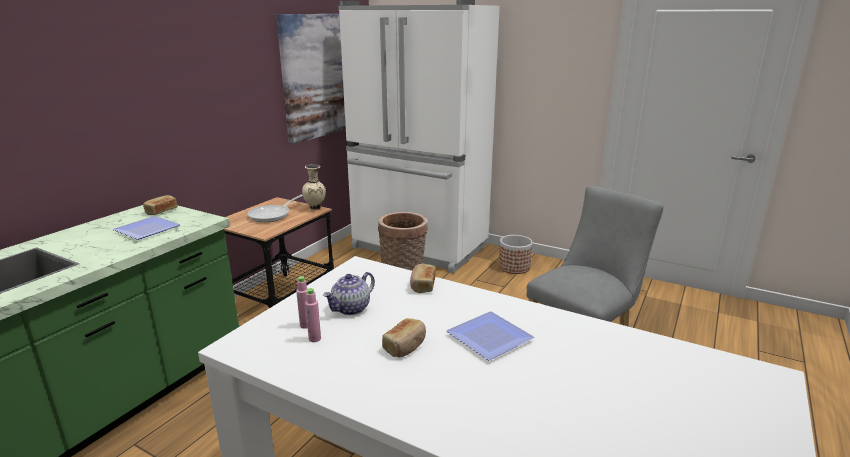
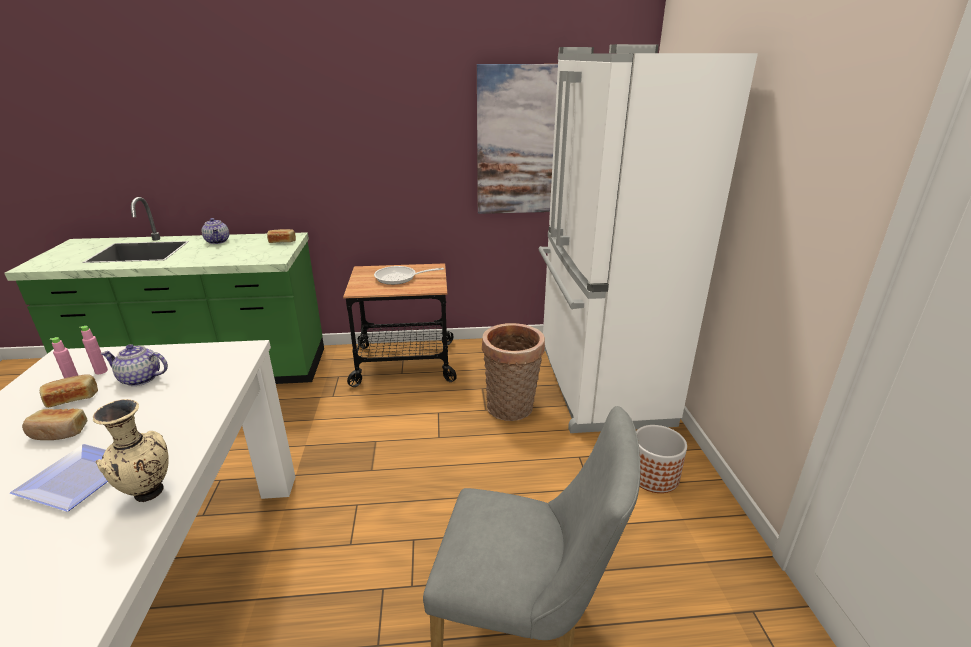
camera: 55 degrees right, 5 degrees up
(81, 234) = (218, 241): none -> teapot
(146, 231) = (237, 253): plate -> none
(315, 208) = (437, 287): beige vase -> beige vase (148, 495)
(422, 285) = (207, 397): bread -> bread (72, 398)

